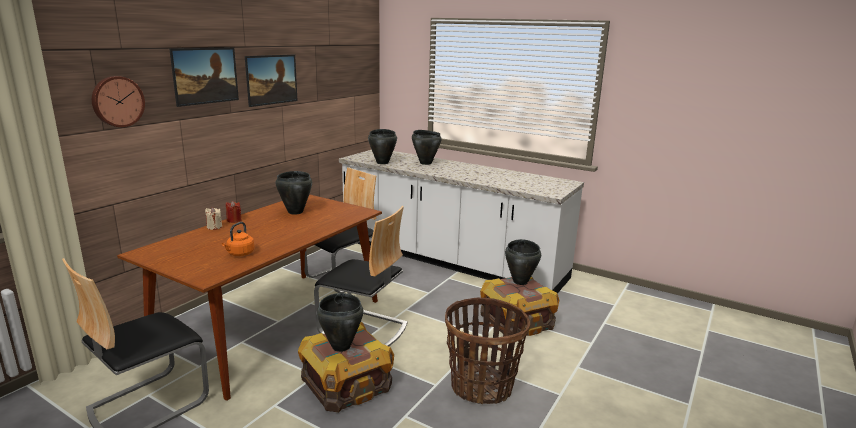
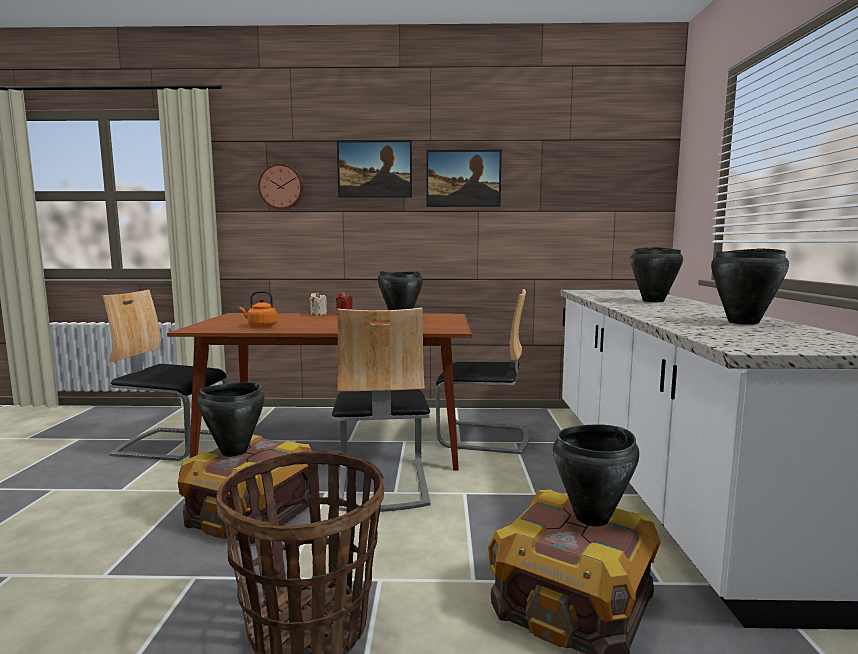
camera: 60 degrees right, 10 degrees down
(382, 162) = (594, 295): black cooking pot -> black cooking pot (744, 322)

